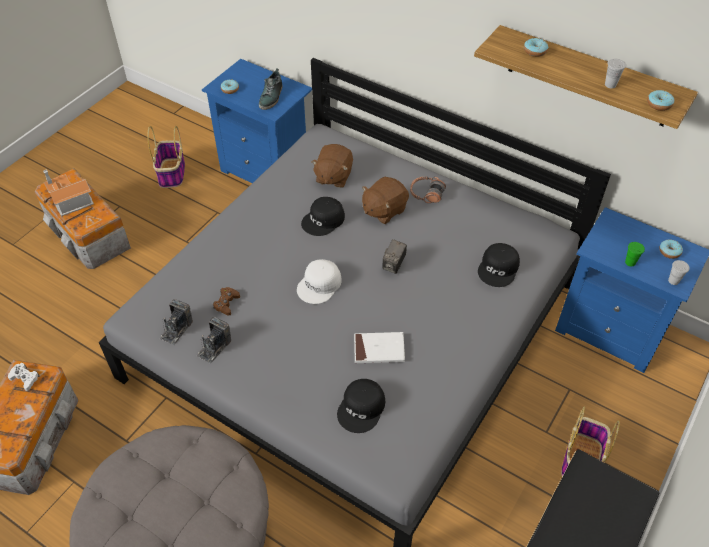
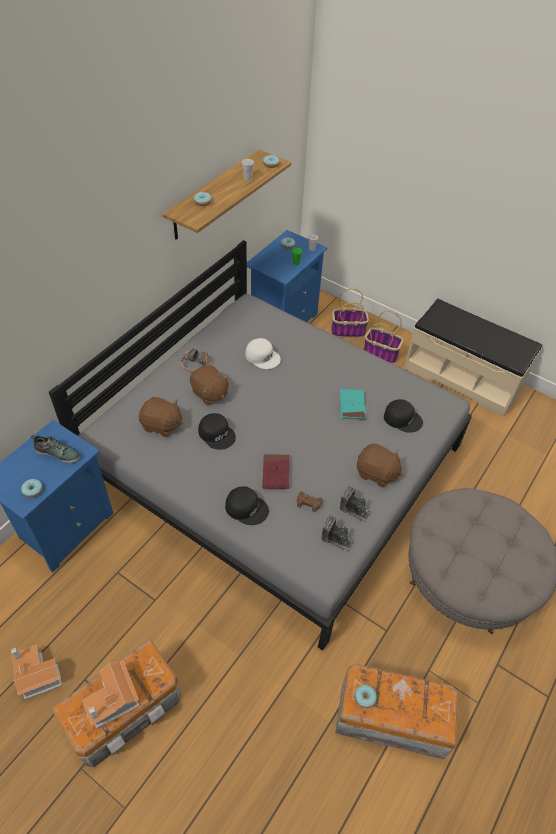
camera: 90 degrees left, 0 degrees up
(25, 378) = (365, 697): white game controller -> donut
(128, 178) = (36, 675): none -> toy house
(172, 174) = (43, 624): basket -> basket (348, 330)
(268, 372) = (376, 473): none -> brown plush toy
(269, 273) = (276, 473): none -> red book
(320, 285) = (290, 438): white cap -> white cap (263, 356)
(379, 349) = (352, 406): white book -> turquoise book
(394, 265) = (272, 391): camera -> none
(499, 268) = (279, 334): black cap -> black cap (246, 507)

